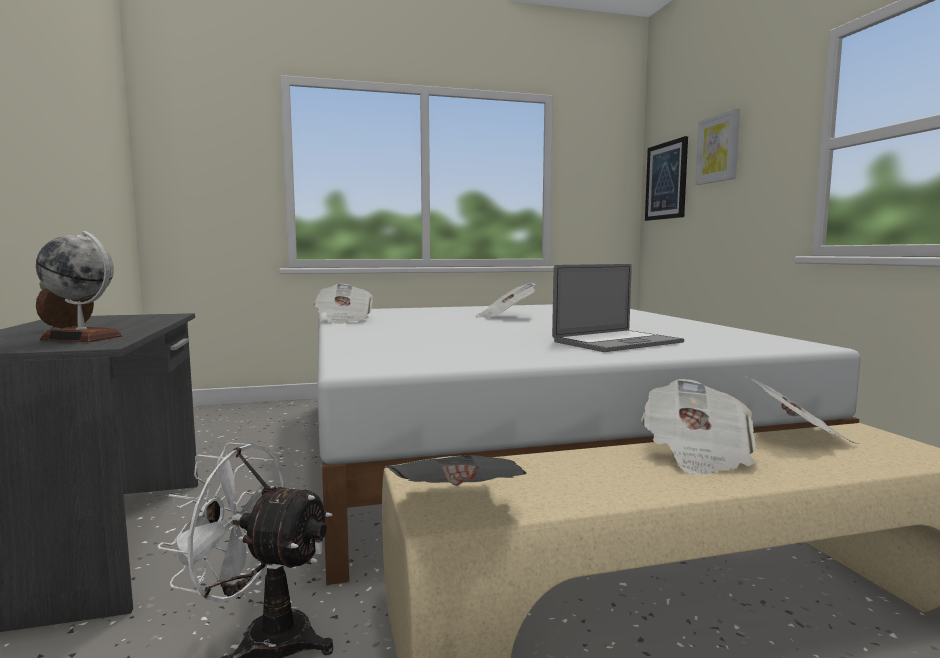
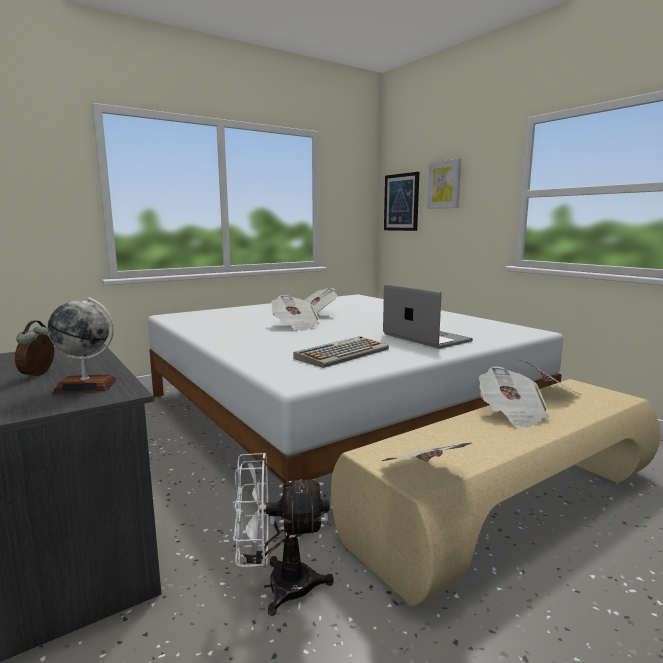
camera: 20 degrees left, 5 degrees up
(344, 320) = (193, 328): newspaper -> newspaper (295, 326)
(471, 348) = (342, 353): none -> keyboard
(617, 342) = (426, 338): laptop -> laptop turned 75 degrees counterclockwise

